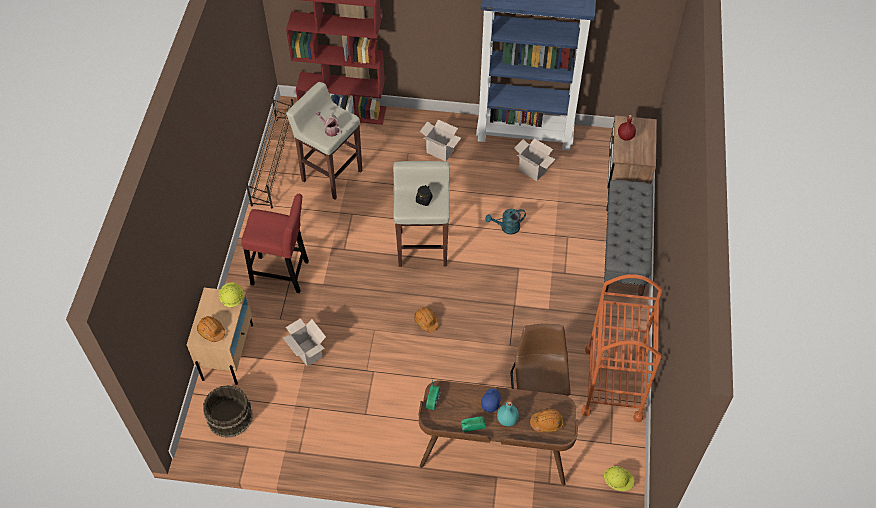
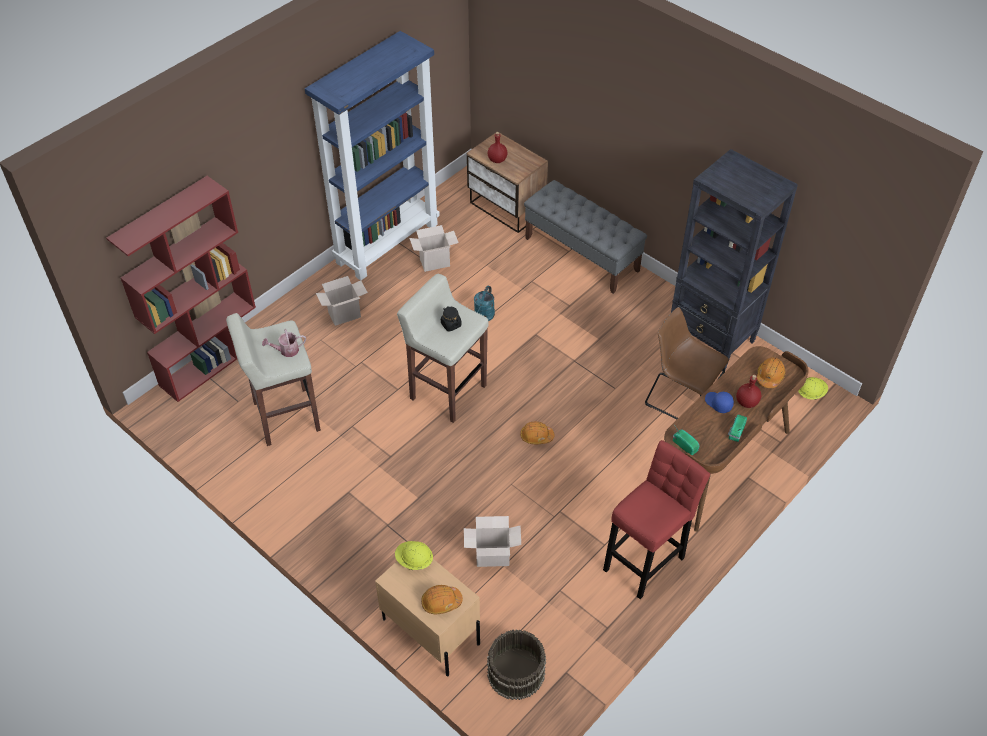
camera: 55 degrees left, 5 degrees down
(274, 162) = (216, 456): brown shoe rack -> none
(283, 274) = (374, 526): red stool -> red stool (646, 560)
(507, 420) = (747, 402): turquoise bottle -> red bottle
(613, 383) = (711, 340): orange cart -> black bookcase

